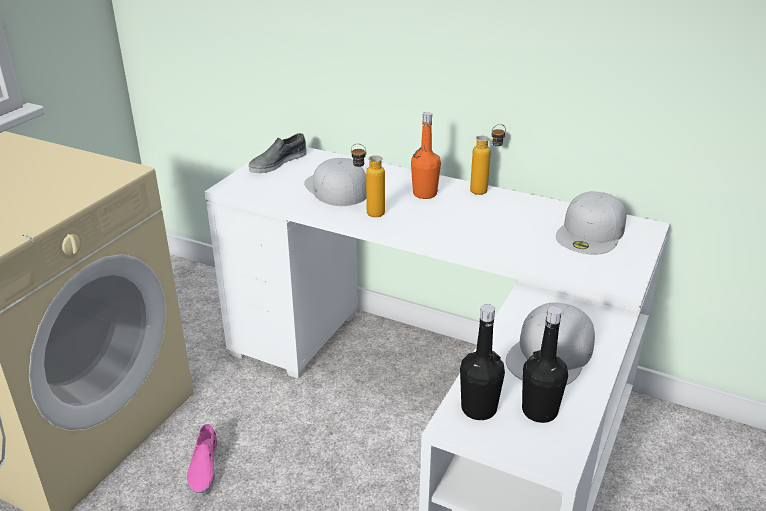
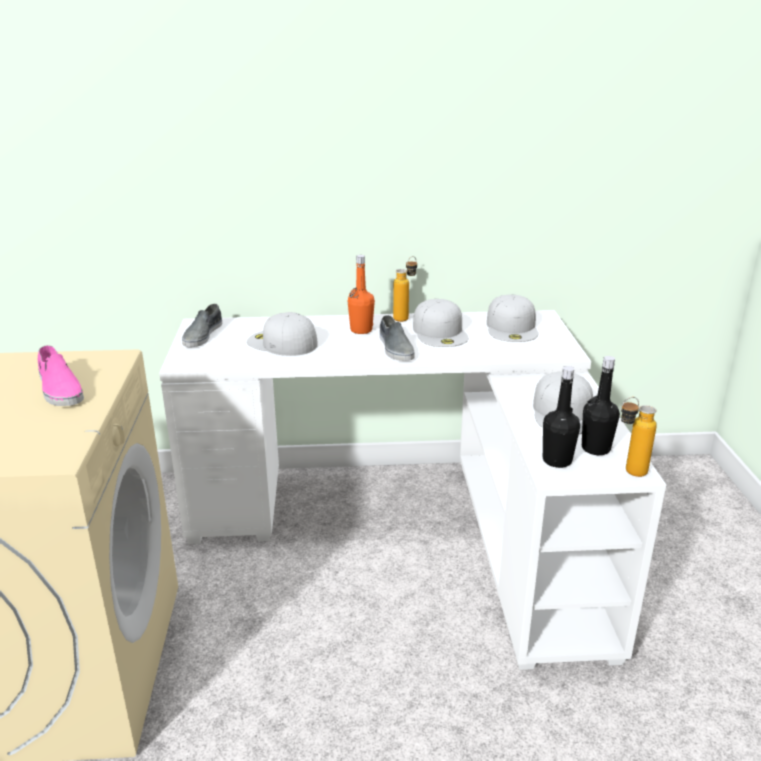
camera: 30 degrees left, 5 degrees down
(204, 467) = (245, 644): pink shoe -> pink shoe (59, 389)
(368, 212) = (332, 353): bottle -> bottle (628, 473)
(436, 223) = (395, 348): none -> grey shoe
(503, 217) = (440, 332): none -> white cap

